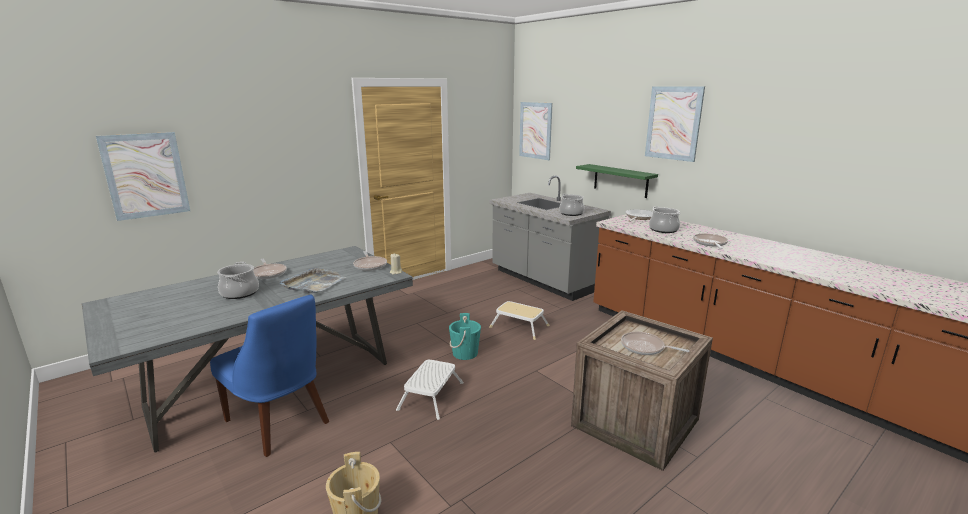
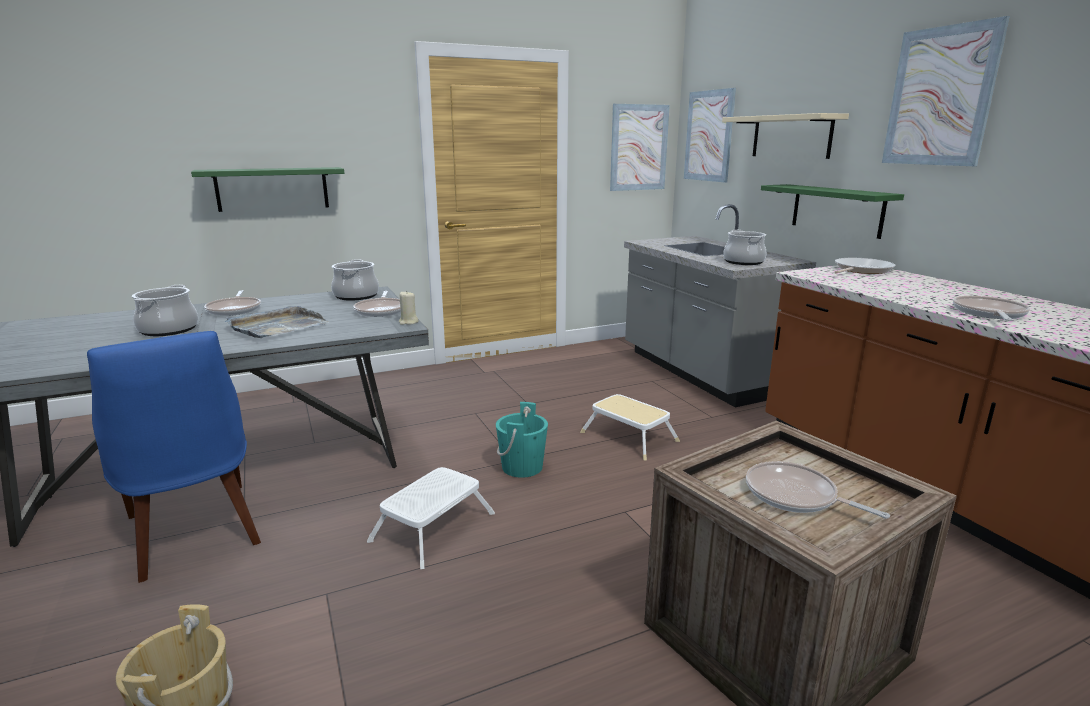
camera: 15 degrees right, 0 degrees up
(145, 175) = (109, 165): picture -> picture (639, 148)
(260, 182) = (272, 189): none -> green shelf
(590, 136) = (791, 136): none -> beige shelf
(663, 230) = (899, 289): cooking pot -> cooking pot (356, 296)

